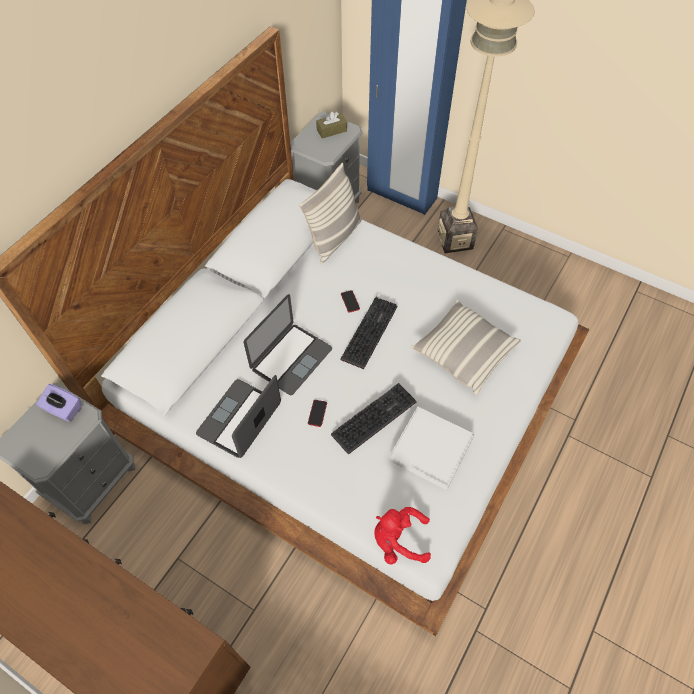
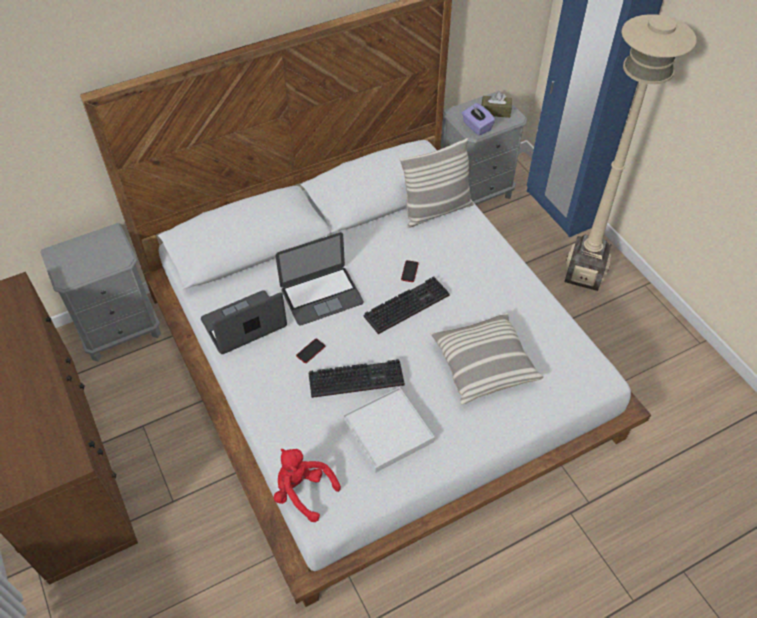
camera: 30 degrees right, 5 degrees down
(63, 409) = (110, 246): purple tissue box -> purple tissue box (476, 127)

